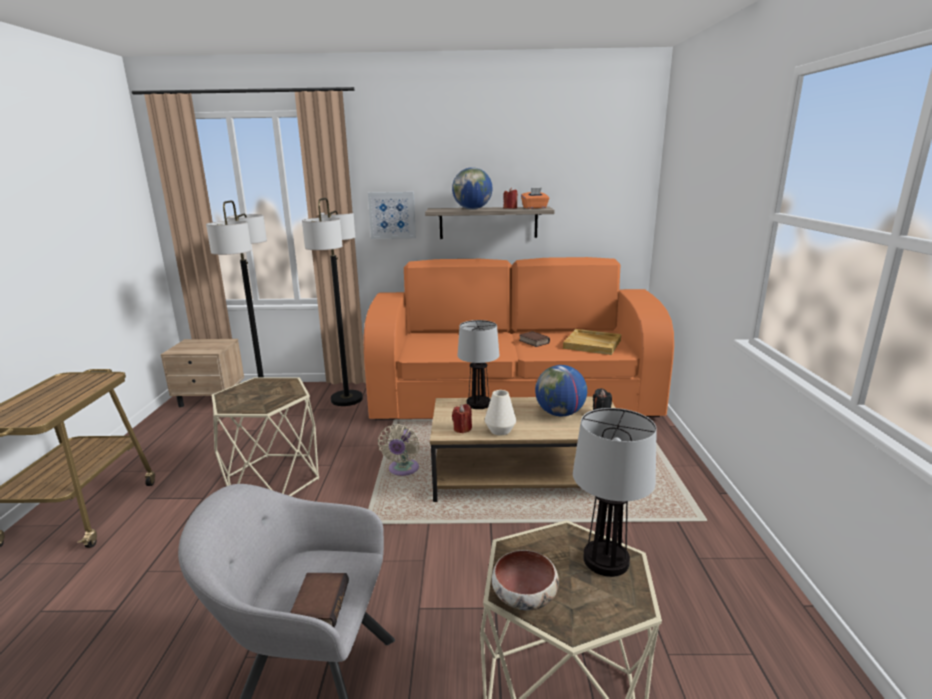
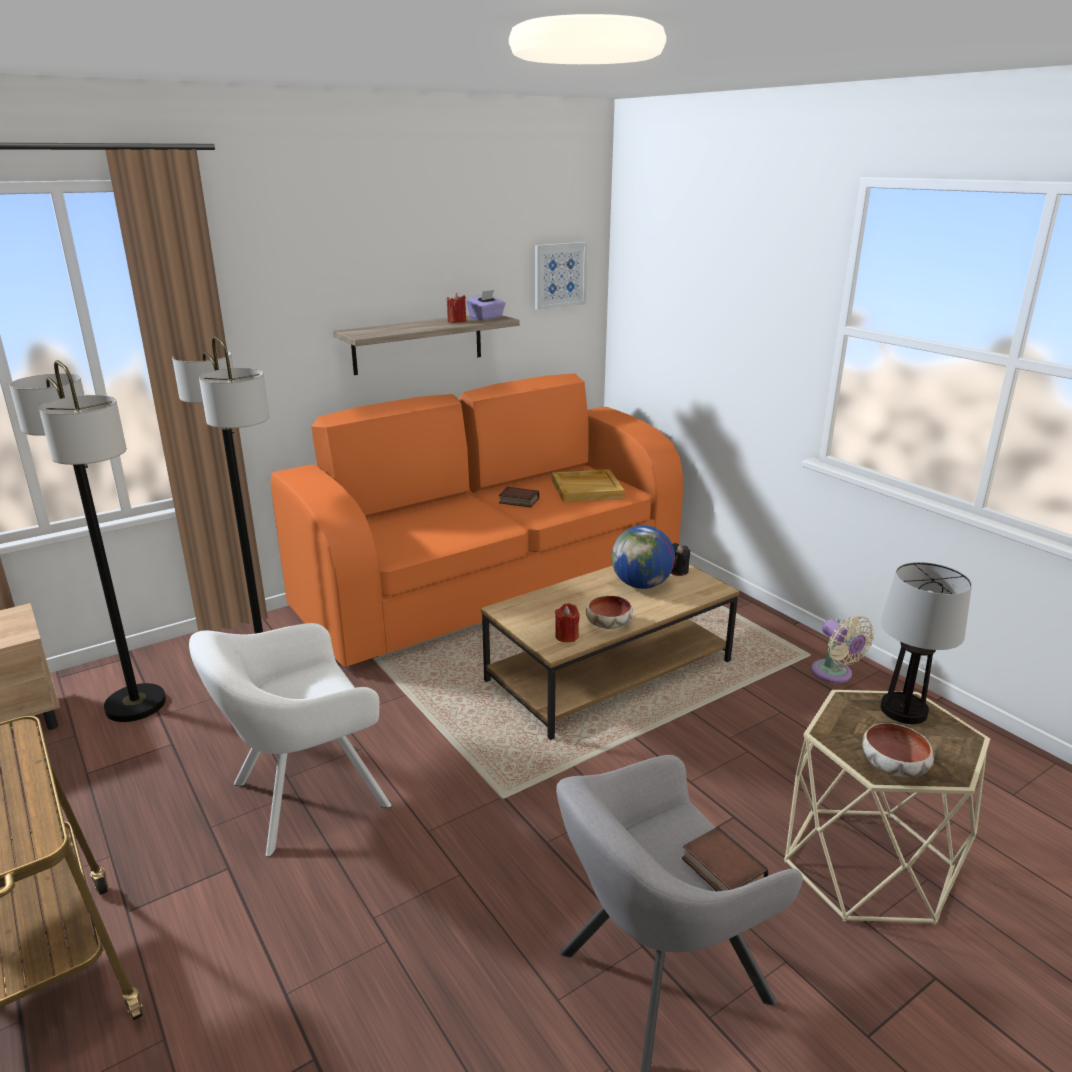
camera: 35 degrees left, 5 degrees up
(273, 478) = (303, 797): beige side table -> white armchair
(392, 215) = (279, 347): picture -> picture (559, 275)
(402, 470) = (467, 718): beige fan -> beige fan (834, 674)
(472, 209) = (411, 328): globe -> none
(478, 404) = (542, 600): table lamp -> none
(500, 430) = (609, 624): white vase -> bowl
(534, 208) = (486, 318): orange tissue box -> purple tissue box

